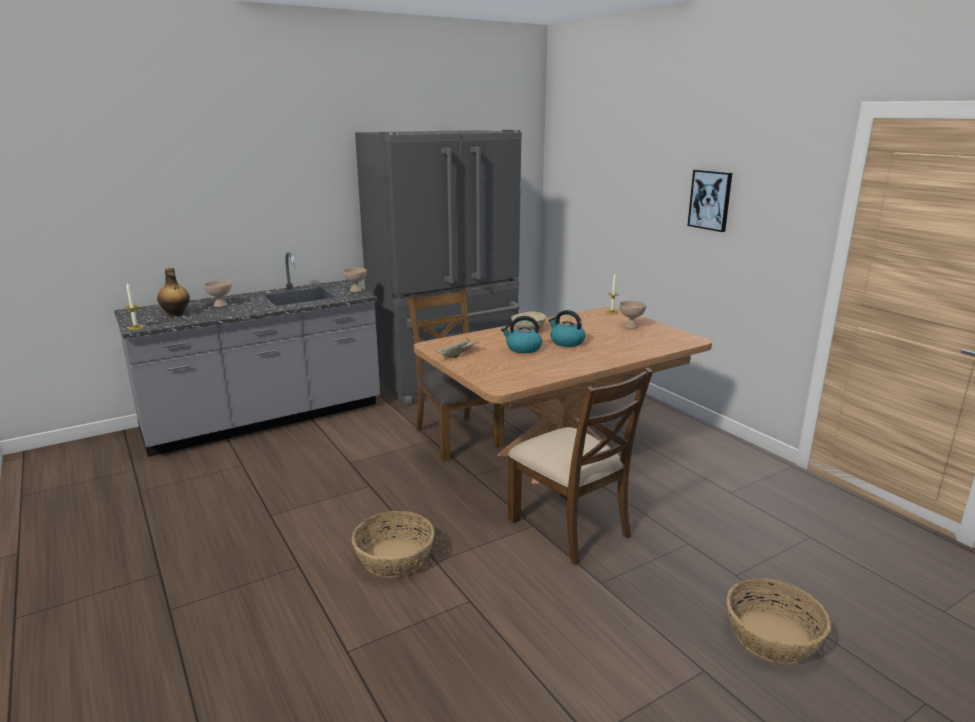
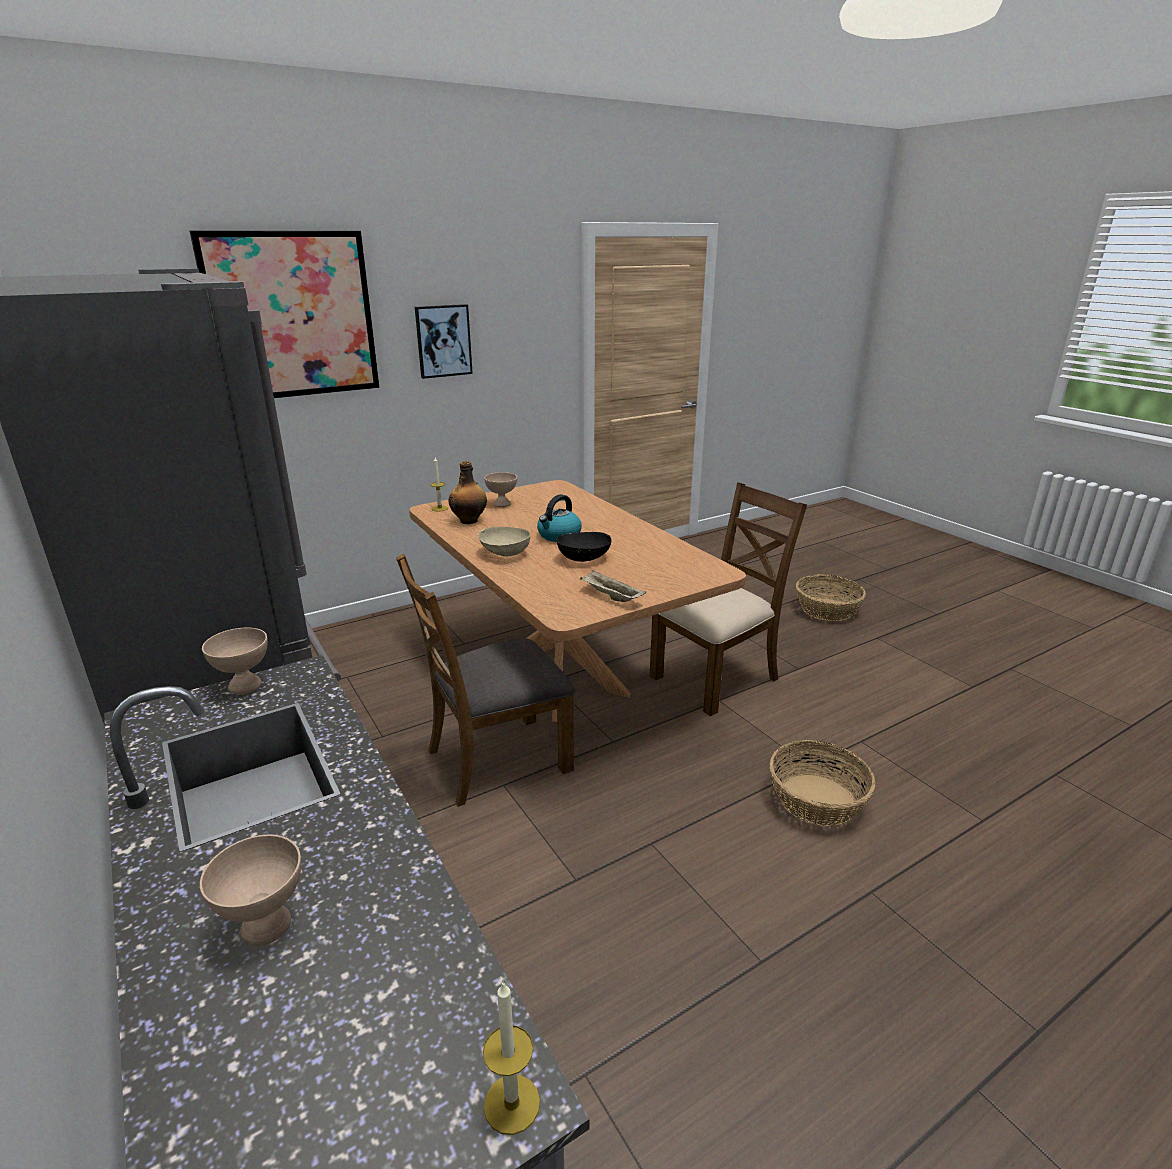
camera: 90 degrees left, 5 degrees up
(176, 314) = (350, 1028): bottle -> bottle (469, 521)
(523, 348) = (584, 558): kettle -> black bowl
(630, 165) = (292, 315): none -> picture

